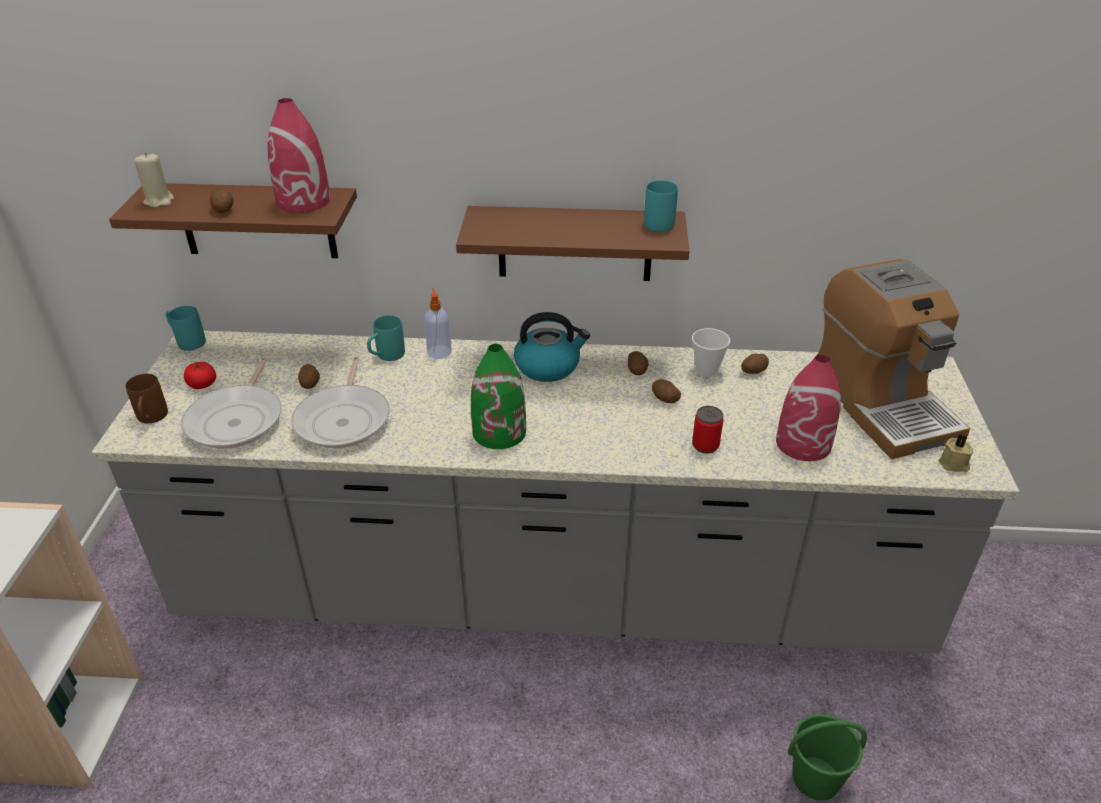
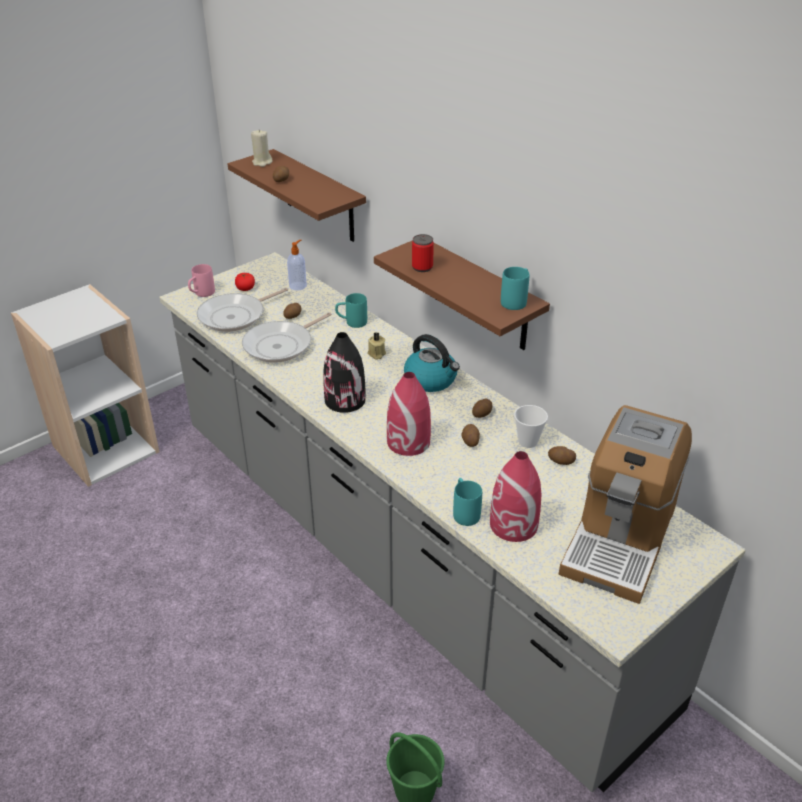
camera: 45 degrees right, 0 degrees up
(151, 419) = (201, 294): brown mug -> pink mug
(187, 341) = (270, 260): turquoise mug -> turquoise mug (464, 511)
(304, 201) = (326, 192): red vase -> red vase (408, 442)
(439, 352) = (383, 336): soap dispenser -> soap dispenser (298, 286)
(500, 432) = (345, 400): green vase -> black vase
(705, 445) = (448, 483): can -> can (422, 267)
(954, 464) = (600, 610): beige candle -> beige candle (376, 354)

